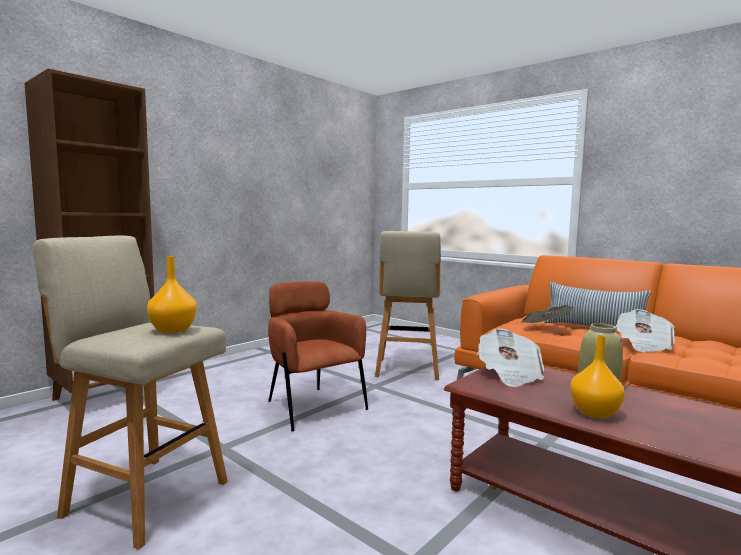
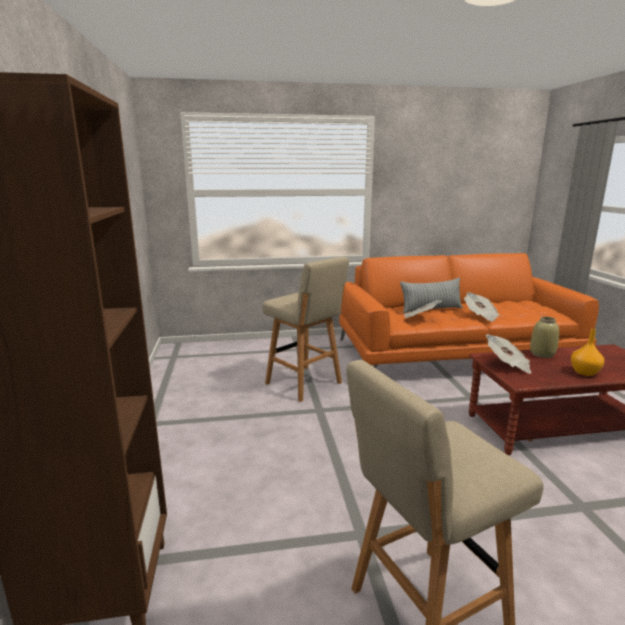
camera: 50 degrees left, 10 degrees up
(173, 330) = (465, 442): orange vase -> none
(312, 407) = (326, 454): brown armchair -> none

